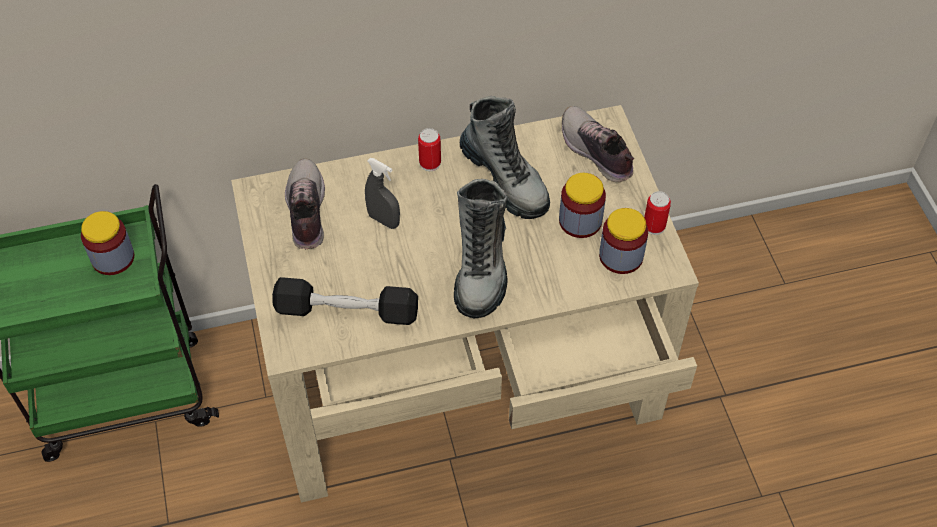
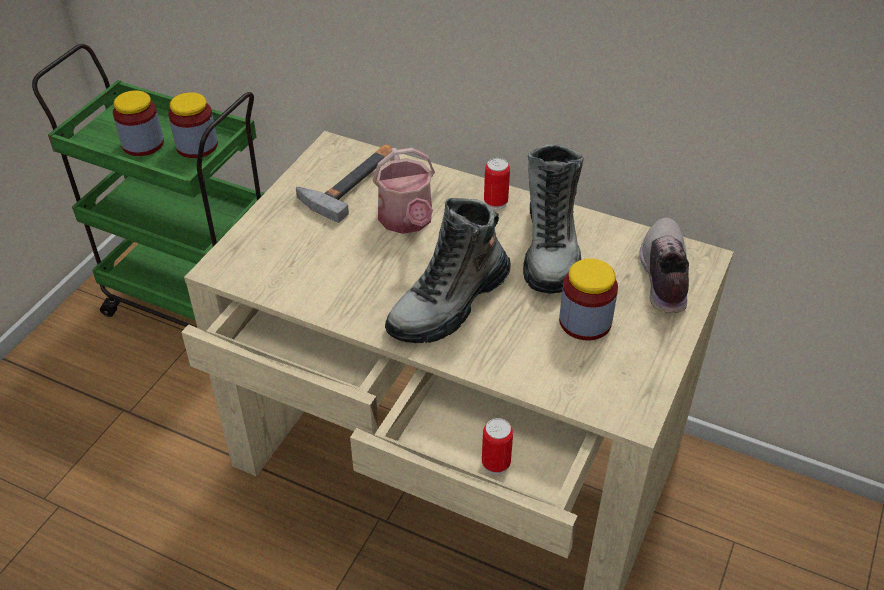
camera: 40 degrees right, 10 degrees down
(305, 212) = (352, 181): shoe -> hammer
(346, 311) = (298, 269): black dumbbell -> none
(383, 220) = (407, 221): grey spray bottle -> watering can
(621, 256) = (594, 374): jar -> jar (143, 144)
(654, 226) = (657, 369): can -> can (496, 463)

